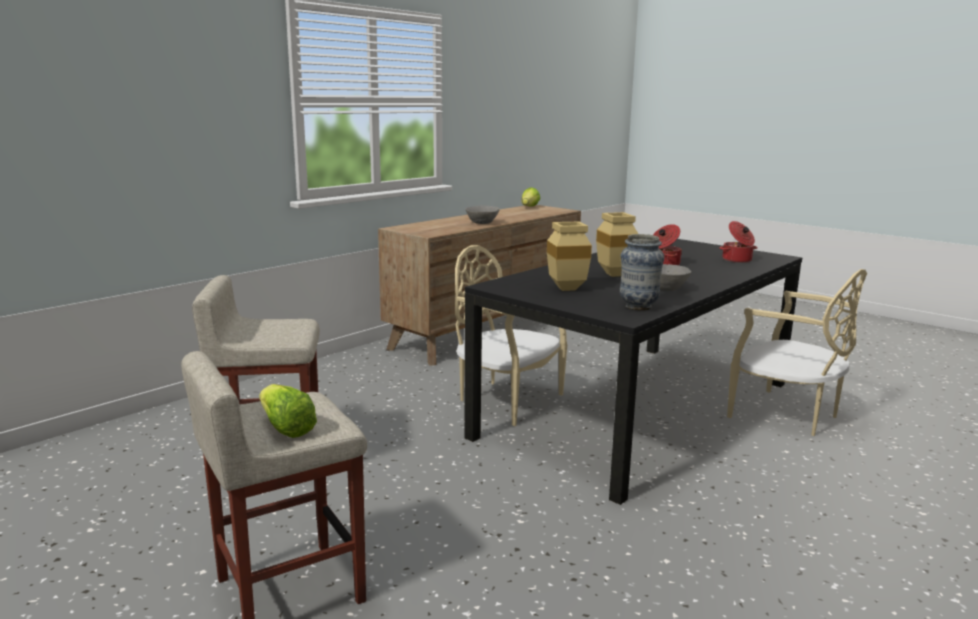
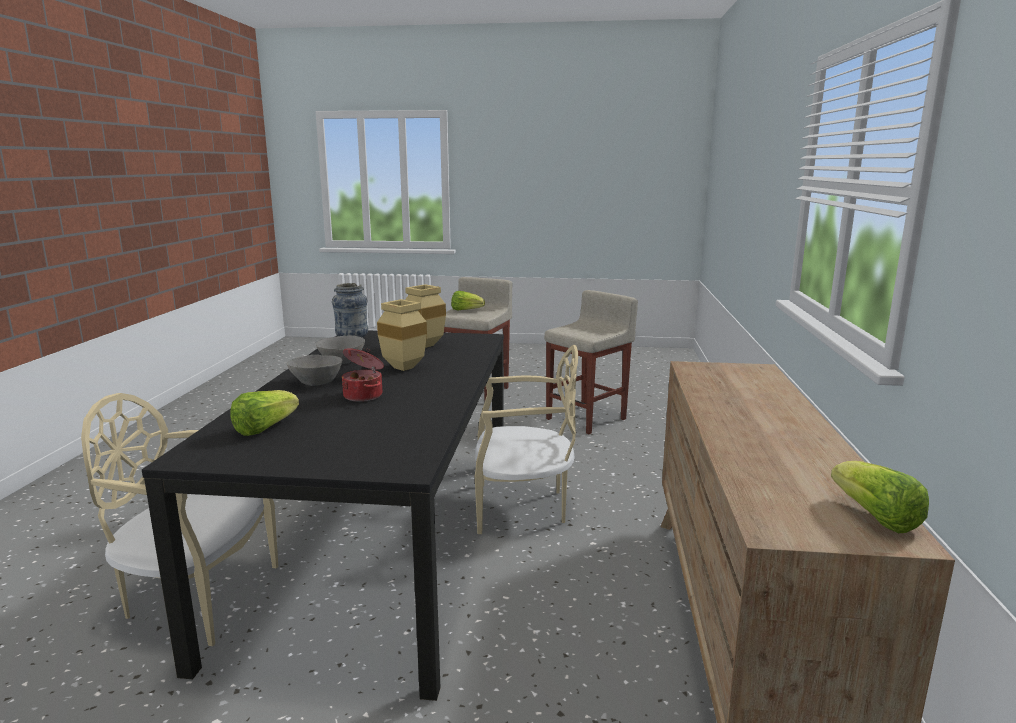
camera: 145 degrees right, 0 degrees up
(481, 223) = (727, 408): grey bowl -> grey bowl (317, 382)
(737, 260) = (264, 428): cooking pot -> lettuce

